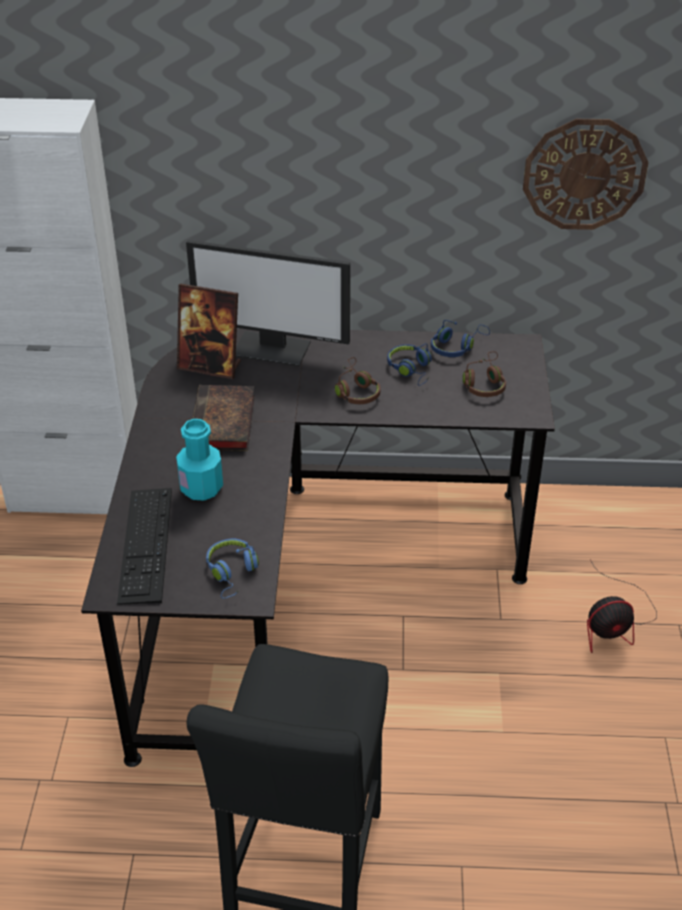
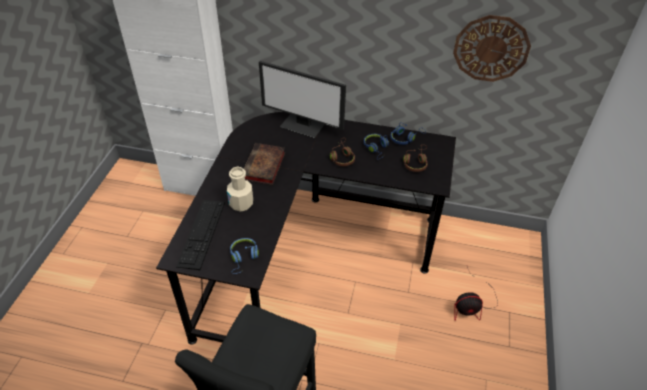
camera: 10 degrees right, 5 degrees up
(201, 488) = (241, 203): turquoise bottle -> beige bottle
(210, 366) = (266, 132): picture frame -> none

